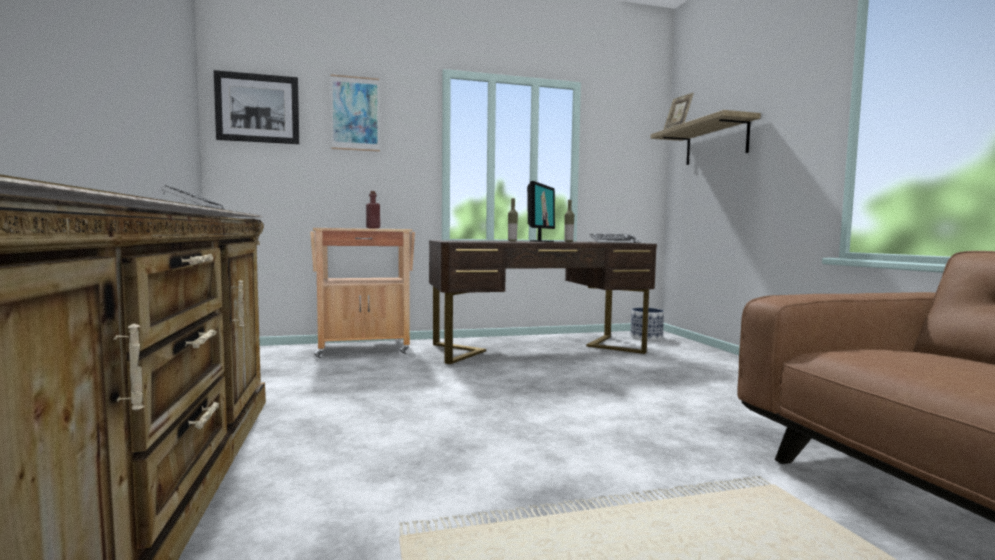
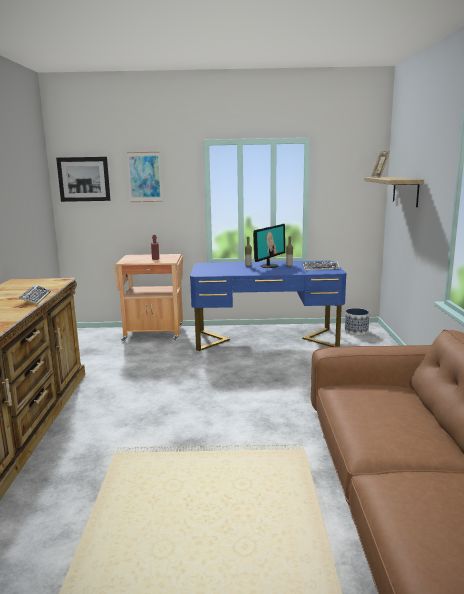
camera: 15 degrees right, 10 degrees up
(537, 349) = (266, 339): brown desk -> blue desk

